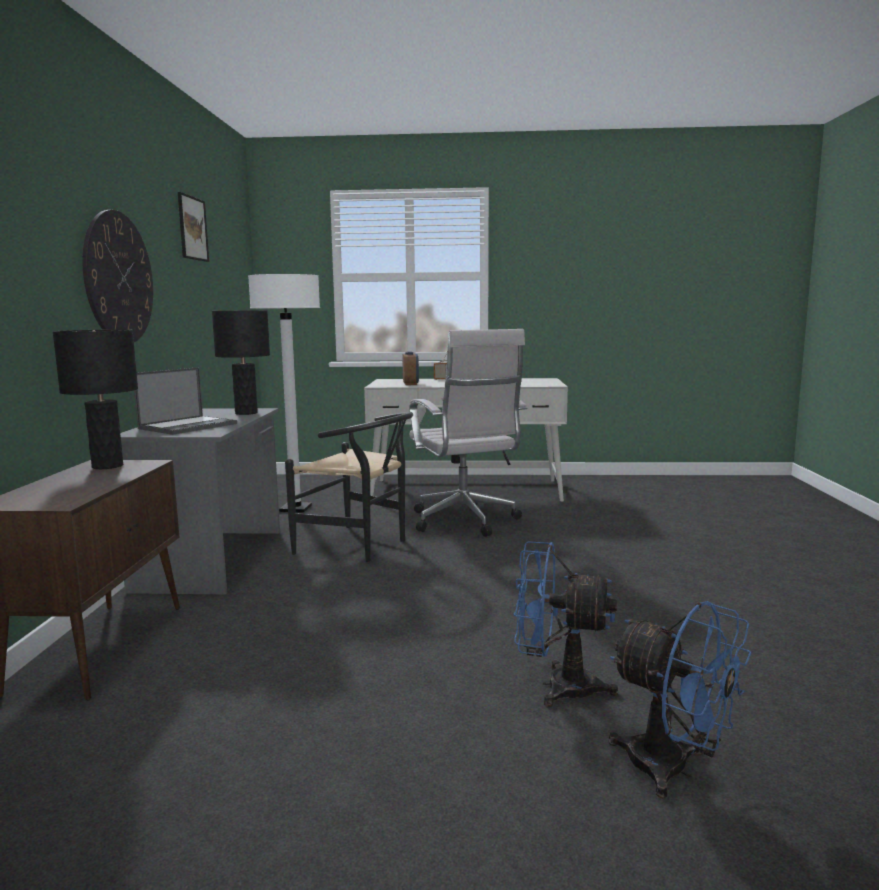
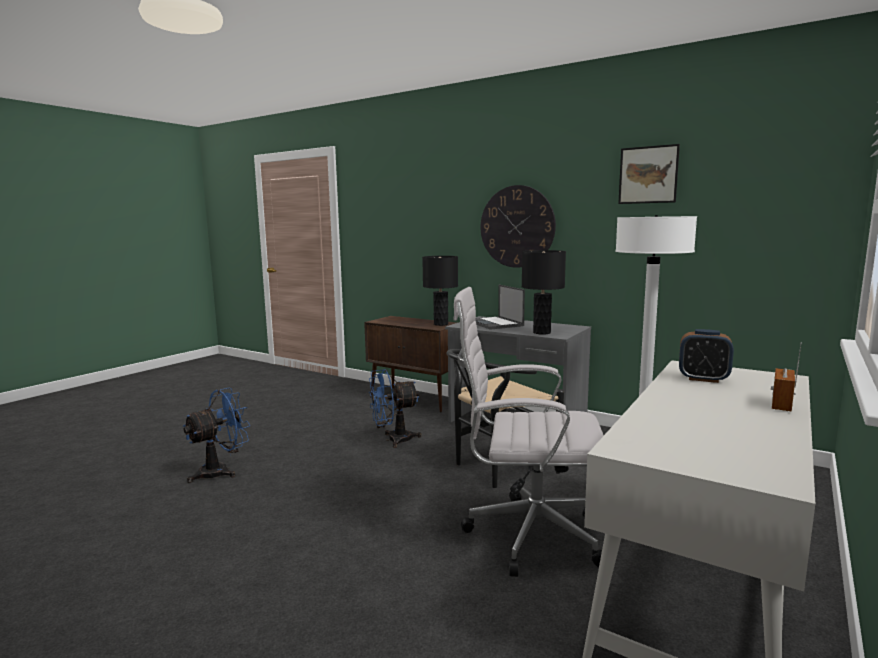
camera: 120 degrees right, 0 degrees up
(673, 770) = (138, 472): blue fan -> blue fan (393, 440)

